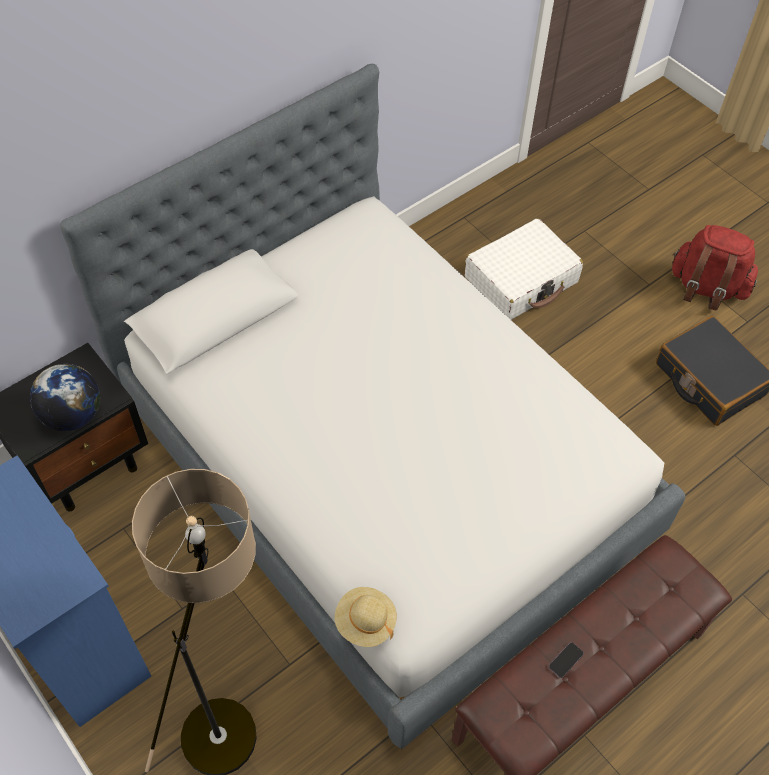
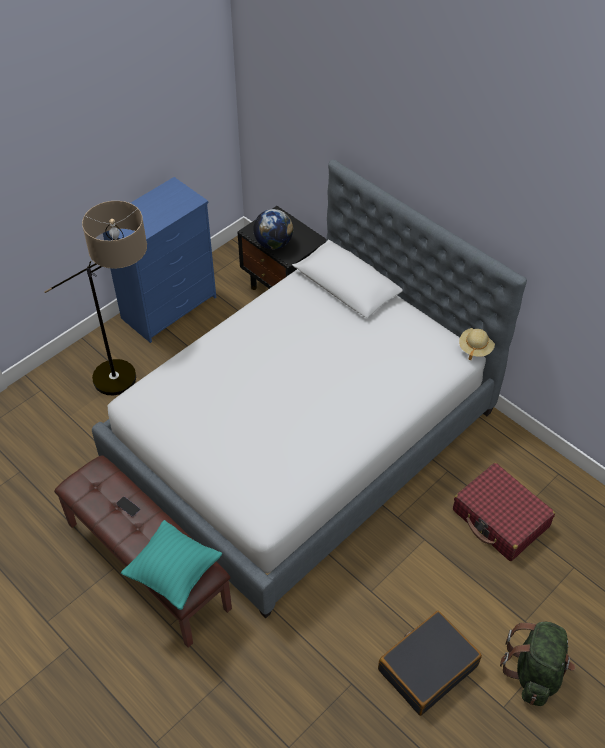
camera: 85 degrees right, 5 degrees down
(365, 622) = (134, 381): beige hat -> beige hat (475, 348)
(521, 280) = (500, 519): white suitcase -> red suitcase
(674, 598) = (174, 573): none -> turquoise pillow
(706, 288) = (534, 672): red backpack -> green backpack

